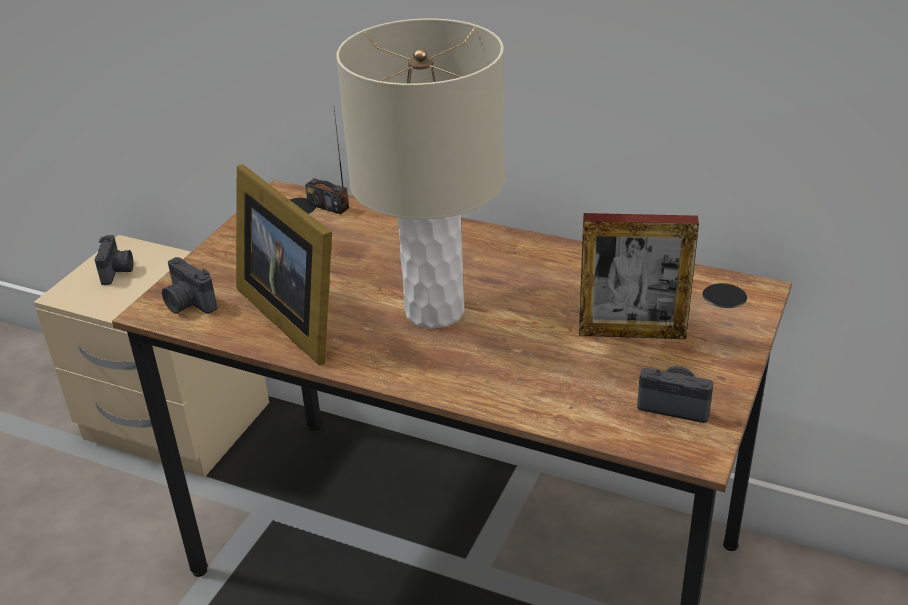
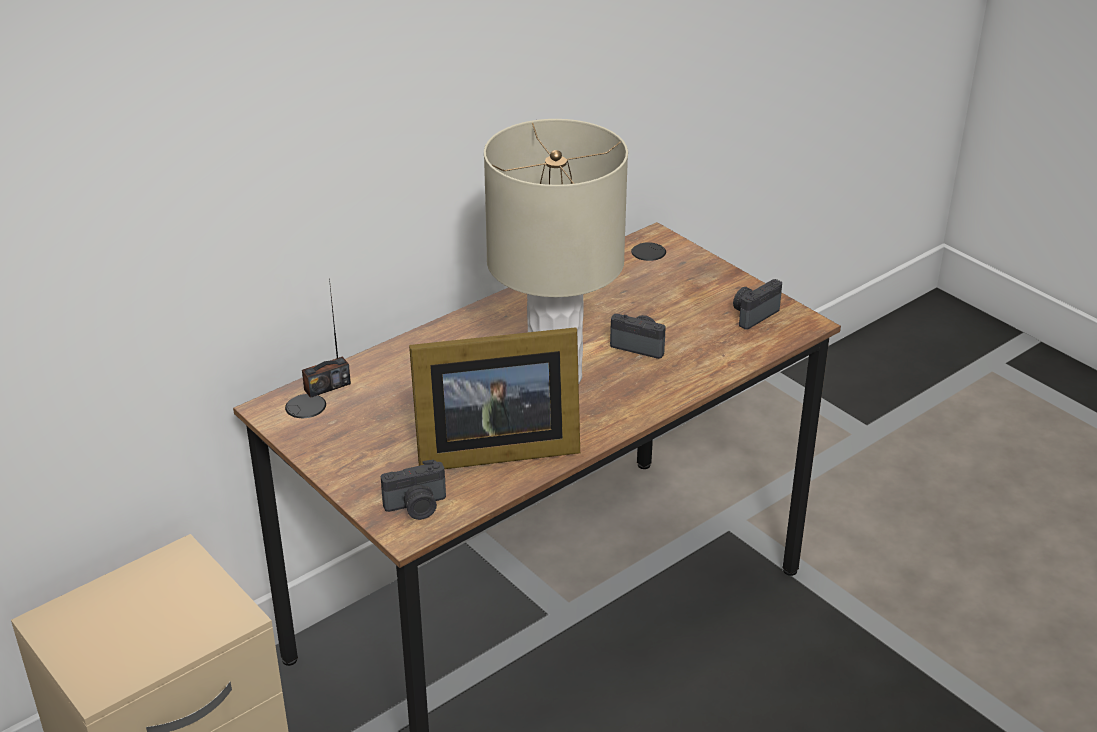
camera: 65 degrees left, 0 degrees up
(118, 271) = (97, 634): camera -> camera (639, 345)
(632, 333) = (660, 302): picture frame -> none

